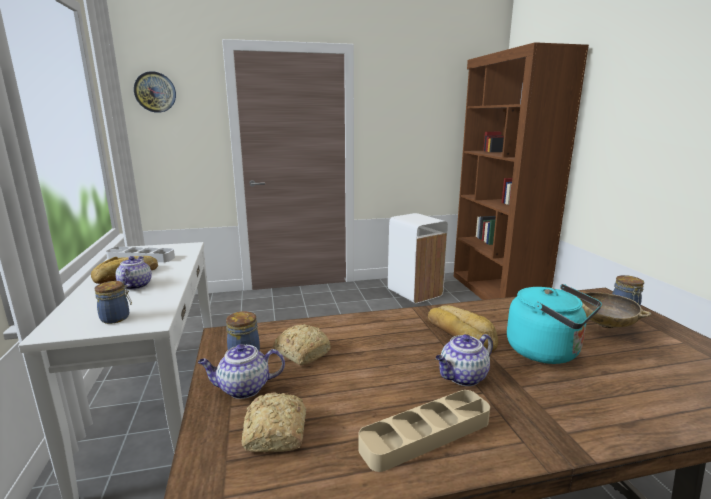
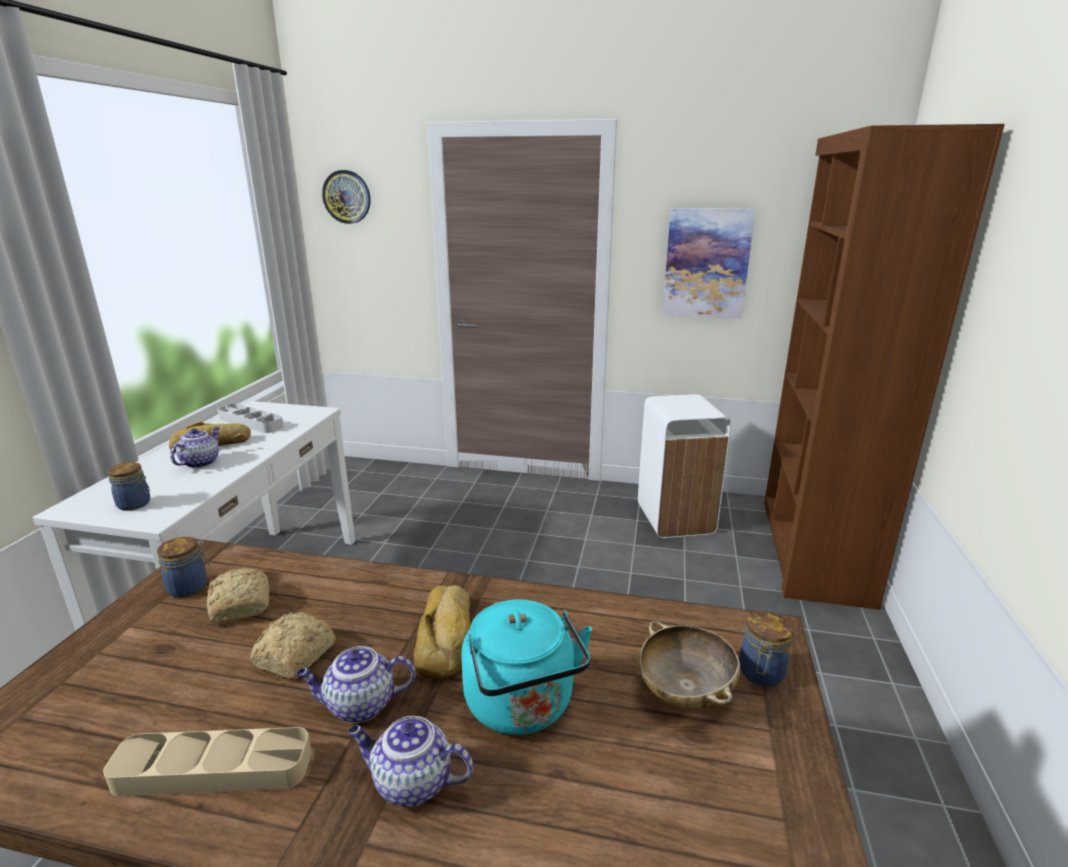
camera: 25 degrees right, 5 degrees up
(243, 389) = (133, 634): teapot -> teapot (411, 783)
(275, 435) = (88, 705): bread -> bread (293, 657)
(410, 133) = (706, 263): none -> picture

